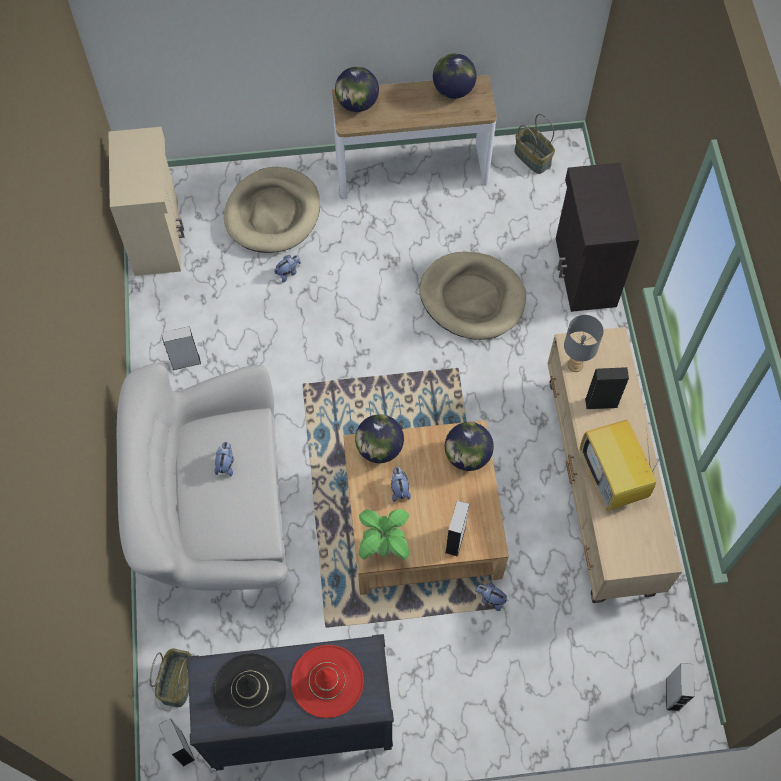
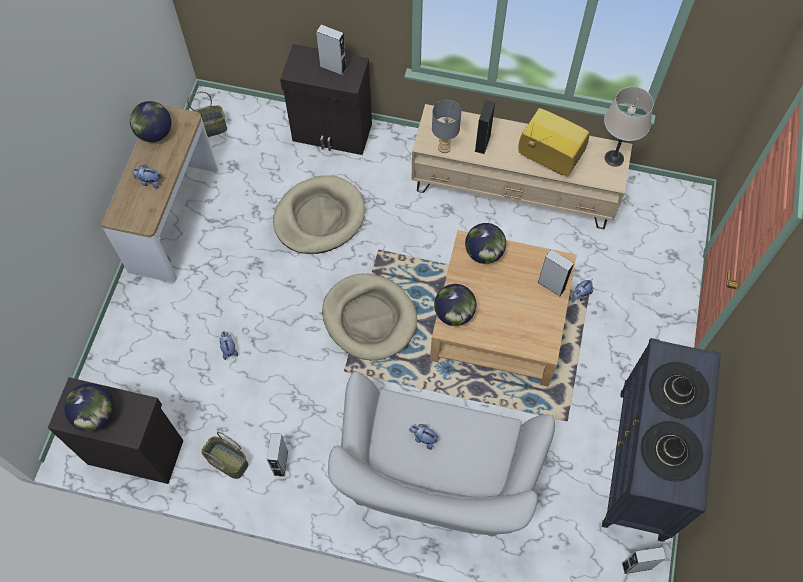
camera: 70 degrees left, 0 degrees up
(158, 237) = (135, 450): beige cabinet -> black cabinet
(177, 681) = (578, 553): basket -> basket (227, 462)
(273, 213) = (161, 343): beige dog bed -> beige dog bed (369, 318)
(327, 681) = (678, 390): red hat -> black hat
(357, 104) = (128, 209): globe -> globe (96, 415)
(383, 546) = (540, 338): potted plant -> none
(399, 489) = (495, 311): plush toy -> plush toy (149, 182)
(613, 479) = (547, 158): television -> television turned 150 degrees counterclockwise
(649, 555) = (614, 158): none -> beige table lamp
(672, 694) = (685, 205): grey speaker -> grey speaker (333, 67)

